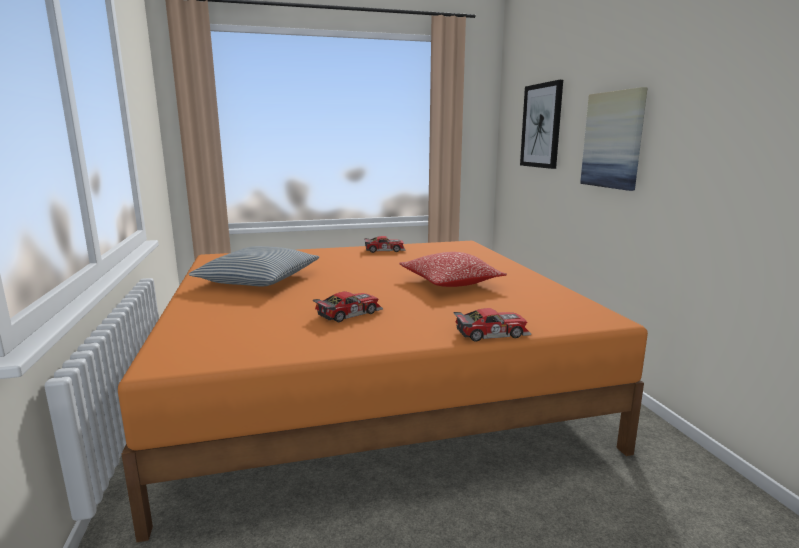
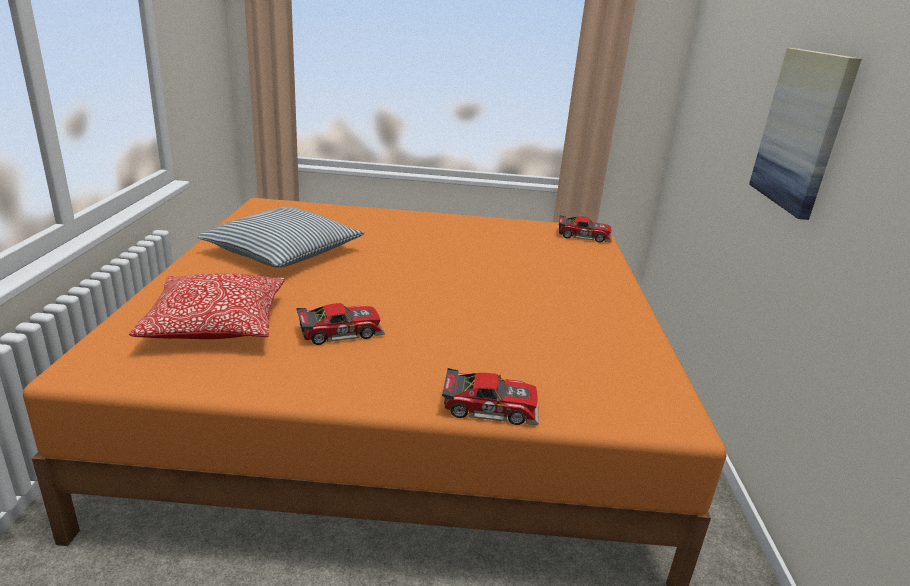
camera: 15 degrees right, 10 degrees up
(384, 250) = (473, 226): toy car -> toy car (583, 235)
(450, 283) = (510, 302): pillow -> pillow (216, 324)
(541, 126) = (730, 77): picture -> none

